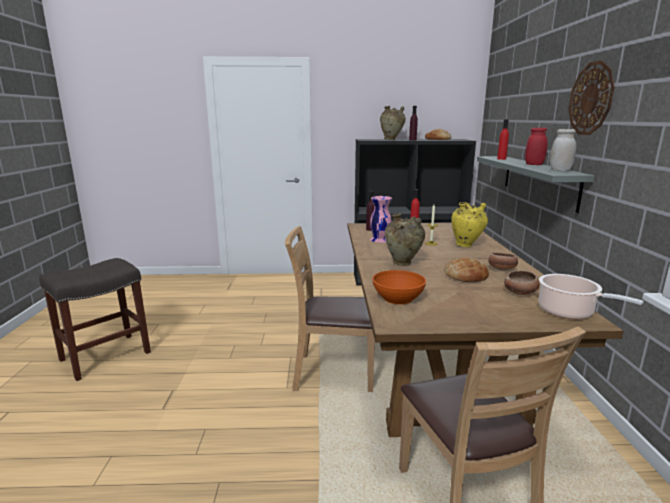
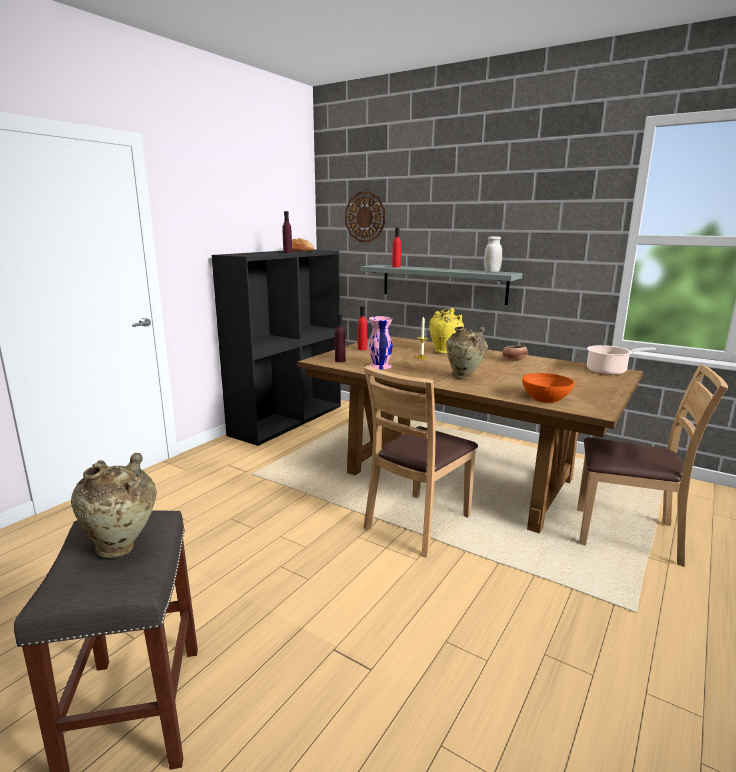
camera: 55 degrees left, 0 degrees up
(391, 140) = (265, 253): beige vase -> beige vase (122, 548)
(465, 275) = (516, 370): bread -> none
(520, 292) = (565, 369): bowl -> none
(534, 164) = (447, 269): red jar -> none
(591, 99) = (506, 211): wall clock -> wall clock (365, 217)

